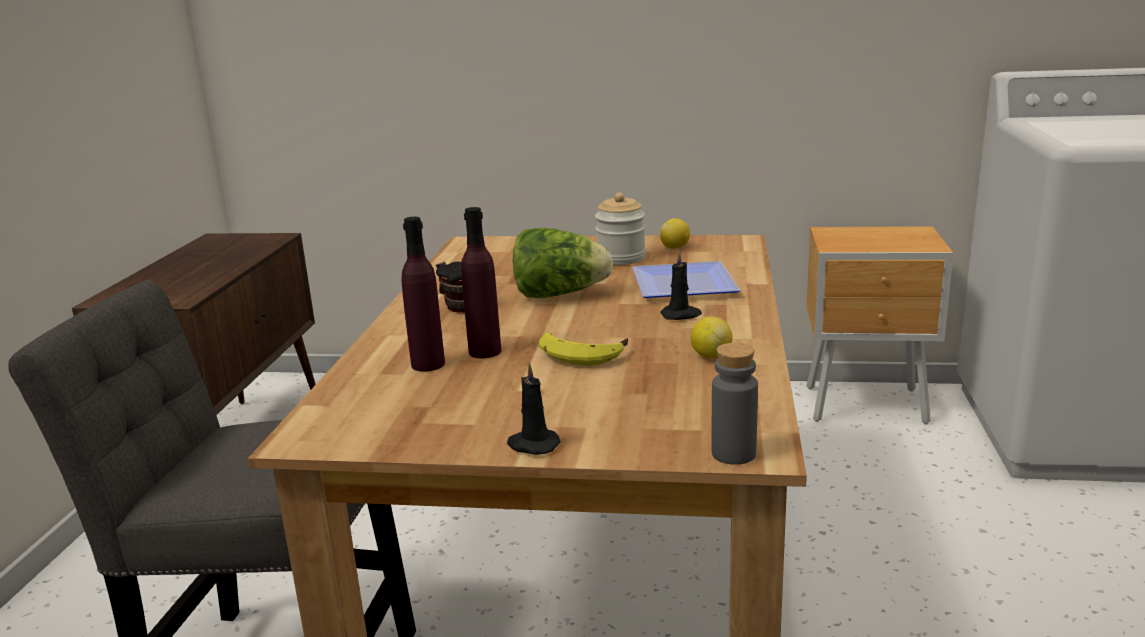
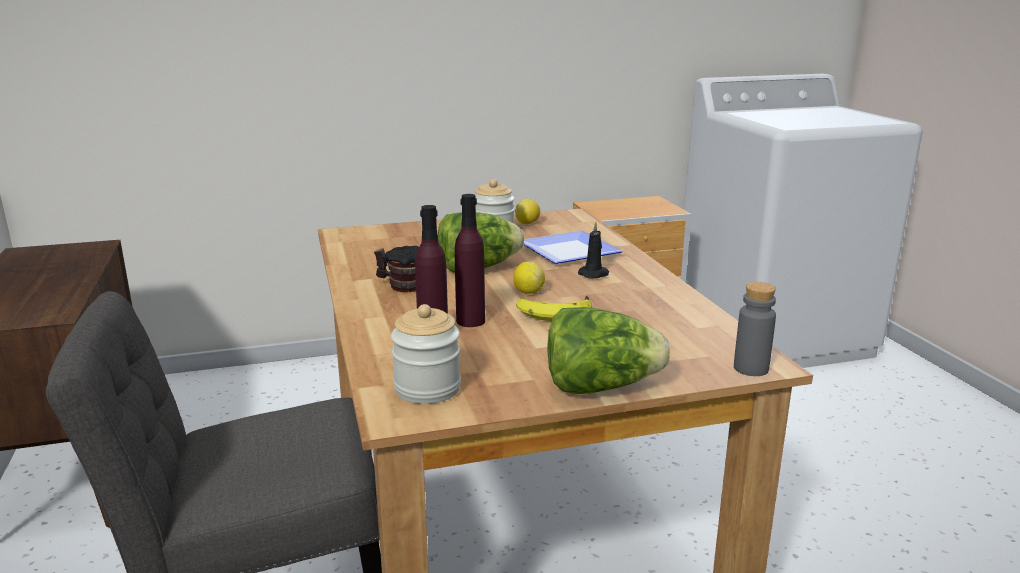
camera: 25 degrees left, 0 degrees up
(361, 416) = (427, 389): none -> jar
(532, 445) = (600, 387): black candle -> lettuce
(711, 355) = (652, 301): lemon -> lemon (528, 292)

